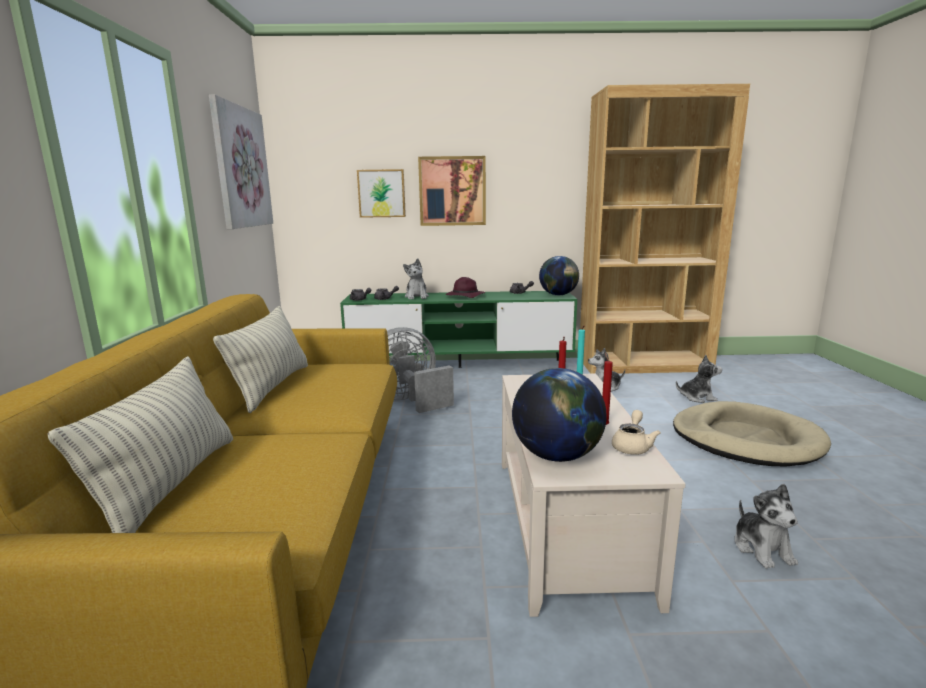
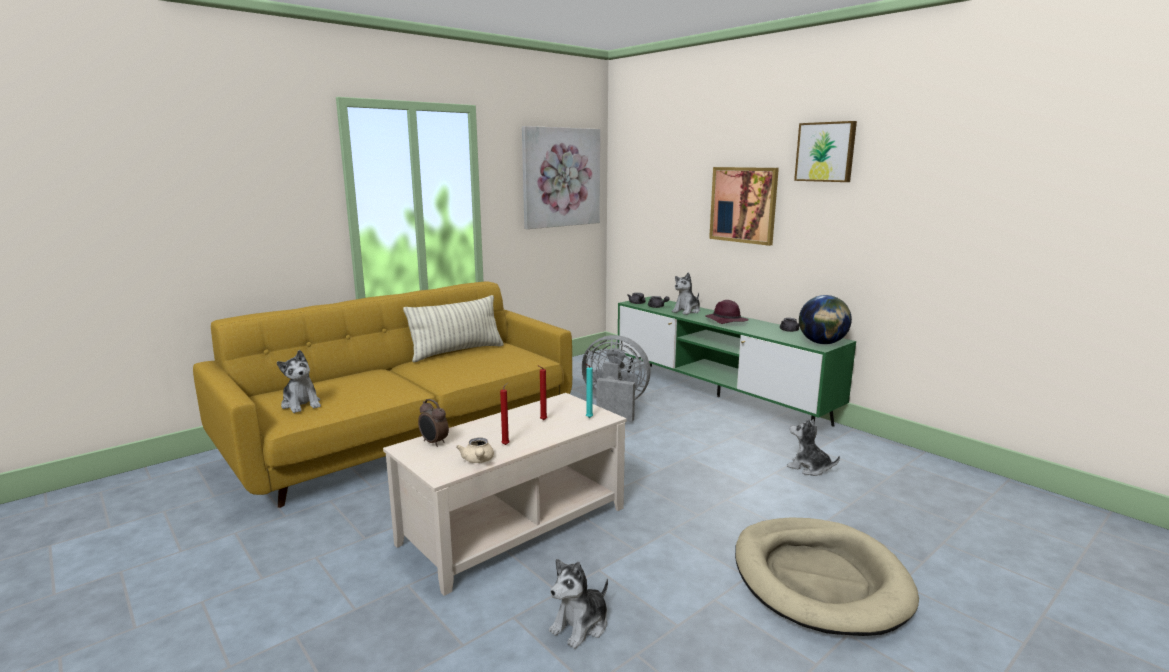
camera: 50 degrees right, 0 degrees up
(171, 485) = (319, 381): pillow -> none
(382, 193) = (683, 202): picture -> picture (826, 152)
(557, 455) = (433, 443): globe -> alarm clock
(632, 446) = (478, 461): beige teapot -> beige teapot turned 90 degrees clockwise
(644, 365) = (929, 470): brown bookcase -> none
(697, 397) = (890, 525): plush toy -> plush toy (301, 404)

